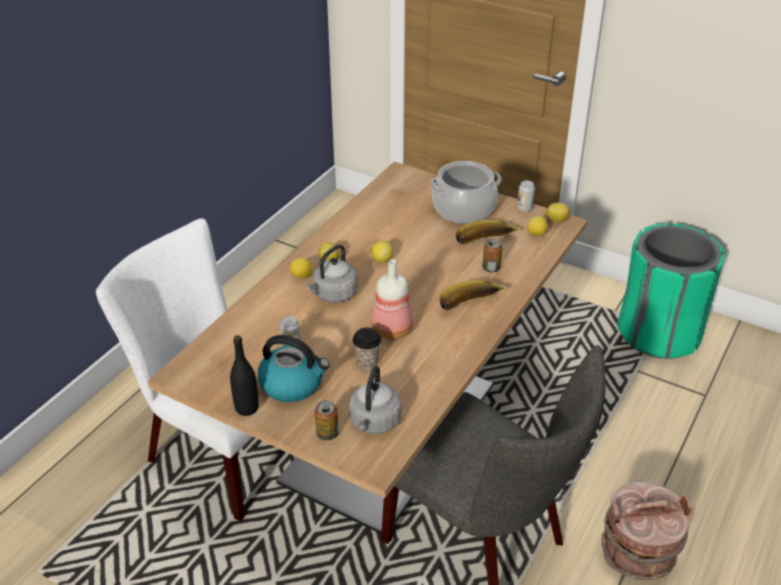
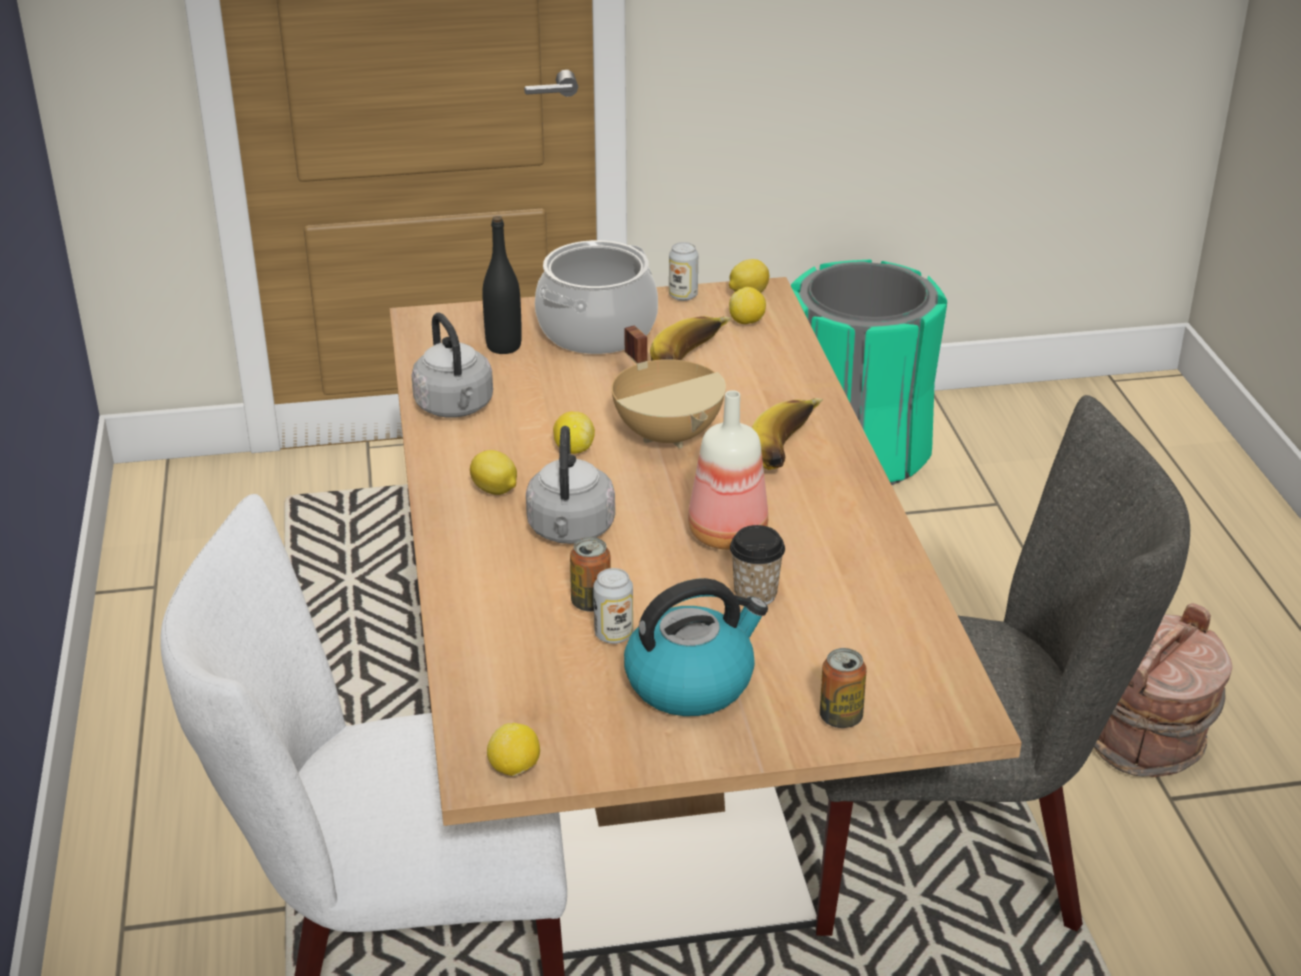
camera: 40 degrees left, 5 degrees down
(247, 408) = (670, 753): black bottle -> black bottle (504, 346)
(301, 276) = (479, 530): lemon -> lemon (515, 769)
(374, 423) = (883, 666): grey kettle -> grey kettle (455, 408)
(429, 272) = (669, 434): none -> beige cooking pot
(491, 268) = (748, 391): can -> can (591, 602)

